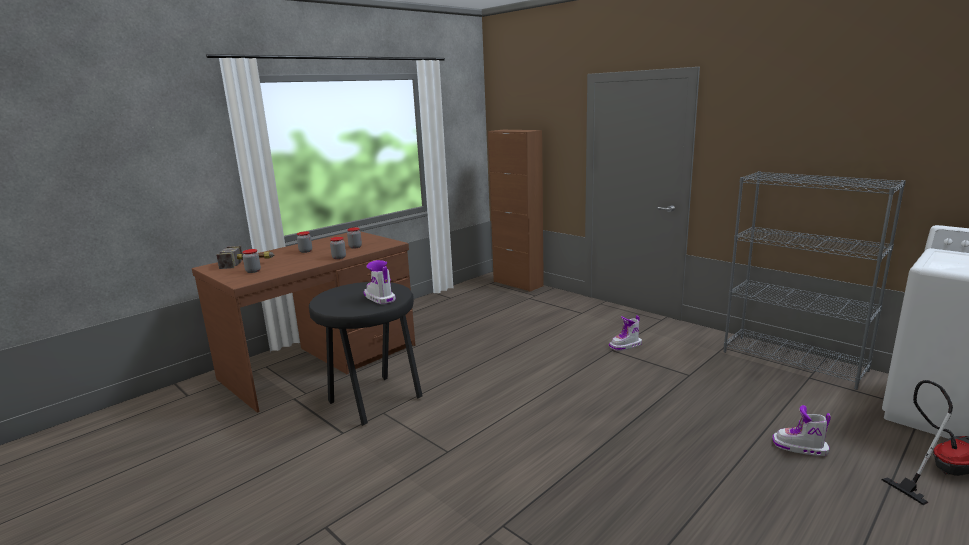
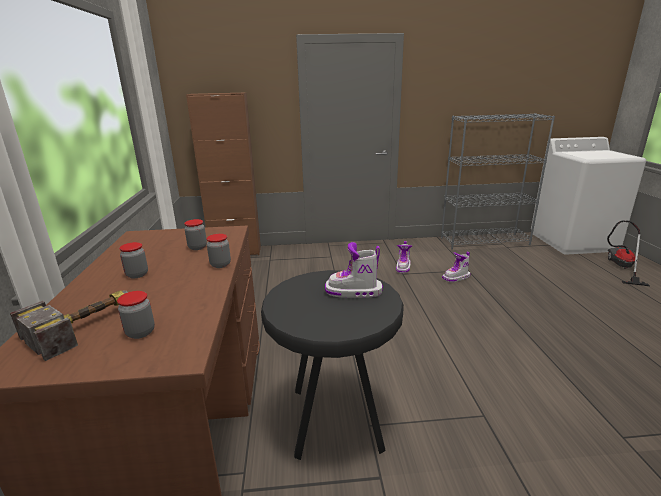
camera: 50 degrees left, 5 degrees up
(800, 447) = (579, 284): boot -> boot (456, 278)

